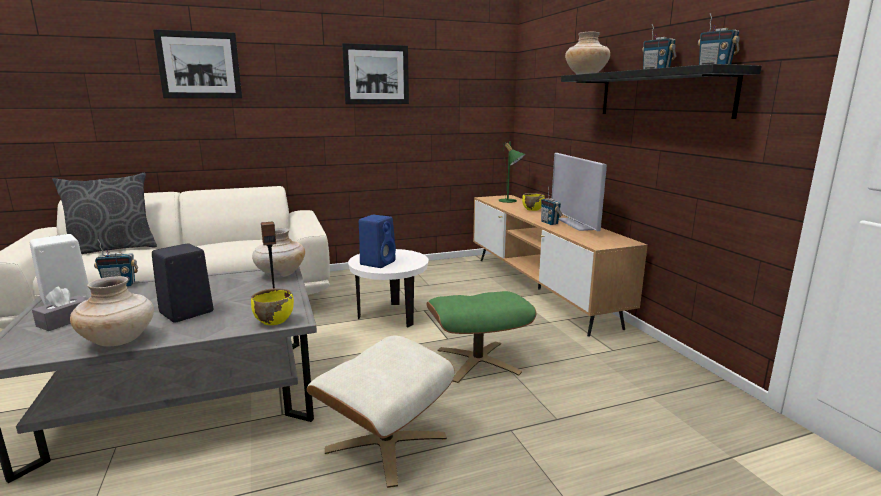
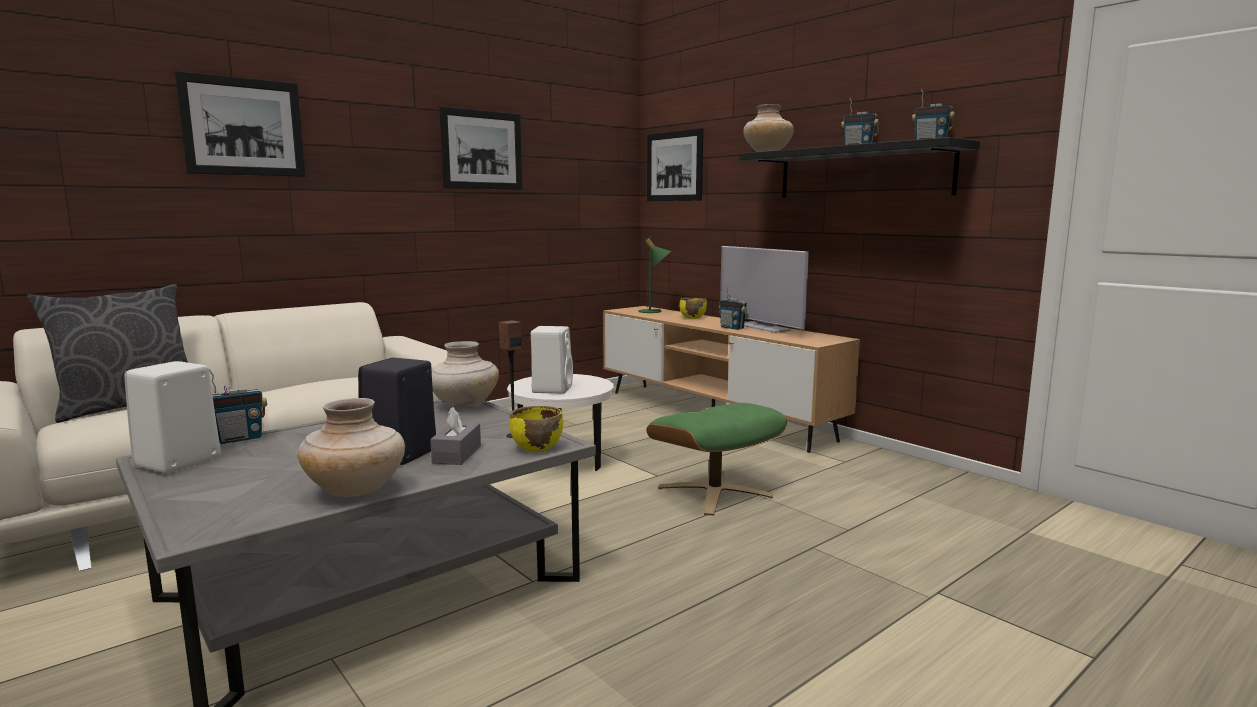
camera: 20 degrees left, 5 degrees down
(65, 321) = (225, 483): grey tissue box -> grey tissue box (457, 454)
(378, 262) = (552, 389): blue speaker -> white speaker
(386, 443) = (691, 584): beige ottoman -> none
(535, 83) = (674, 166): none -> picture

